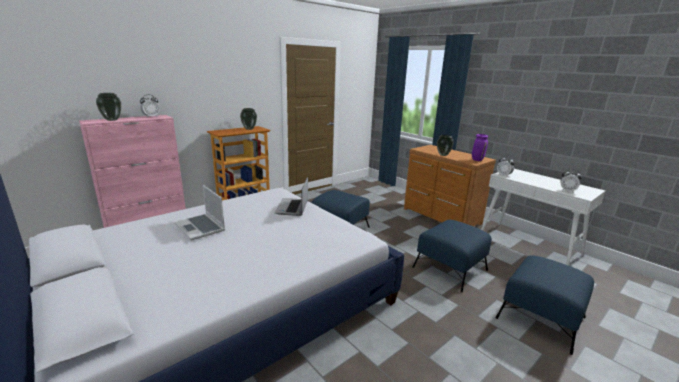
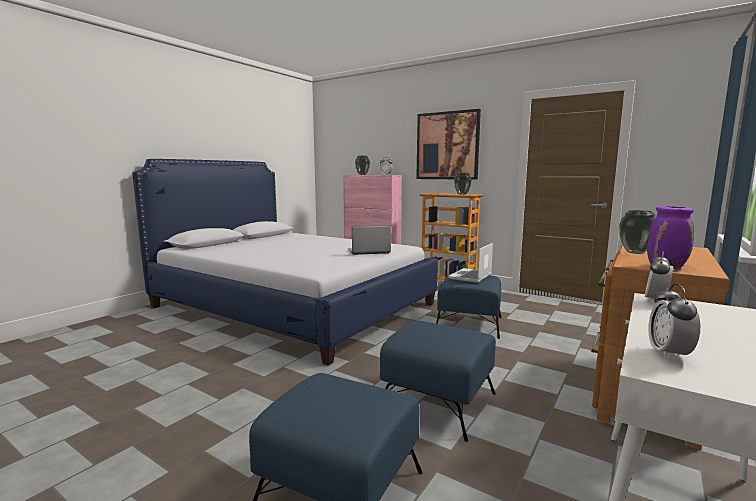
camera: 75 degrees right, 10 degrees down
(201, 228) = (310, 242): laptop -> laptop (471, 277)
(217, 81) = (447, 146): none -> picture

